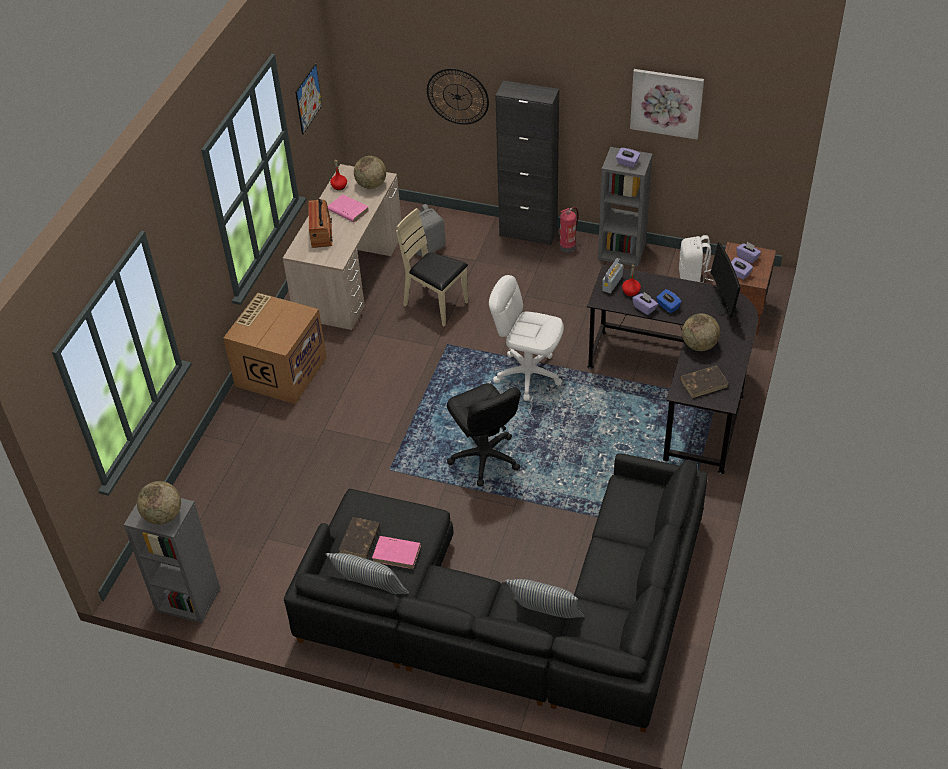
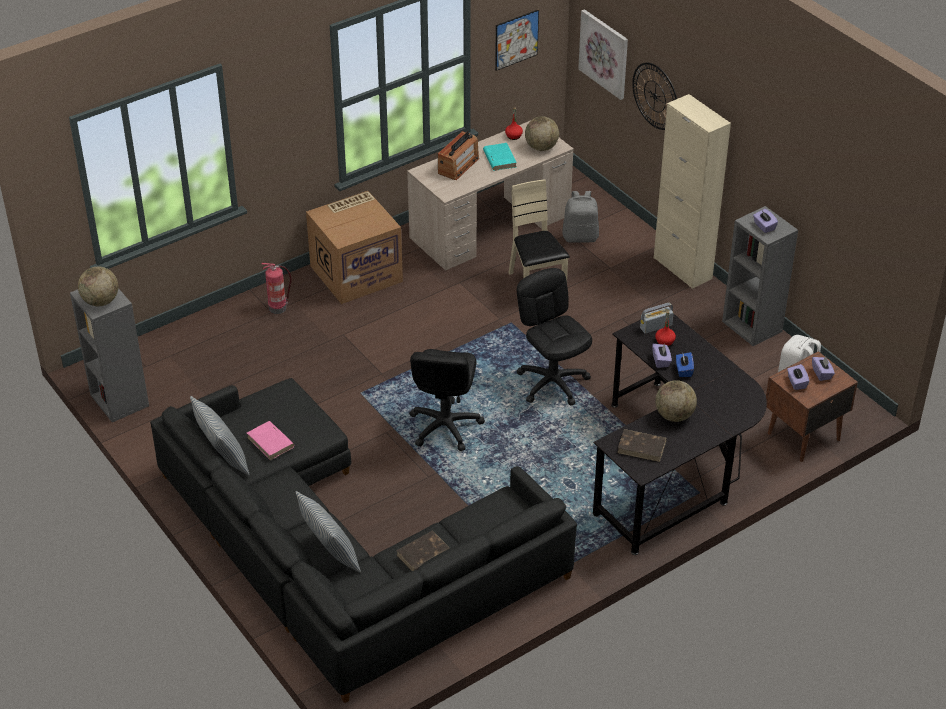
camera: 35 degrees right, 5 degrees down
(348, 210) = (499, 158): pink book -> turquoise book
(359, 540) = (254, 417): brown book -> brown book (423, 554)
(528, 233) = (682, 268): black cabinet -> beige cabinet
(528, 375) = (552, 383): white office chair -> black office chair
(567, 247) = (706, 297): fire extinguisher -> fire extinguisher (278, 308)
(666, 102) = (816, 178): picture -> picture (604, 53)
(724, 304) = (737, 395): monitor -> none

